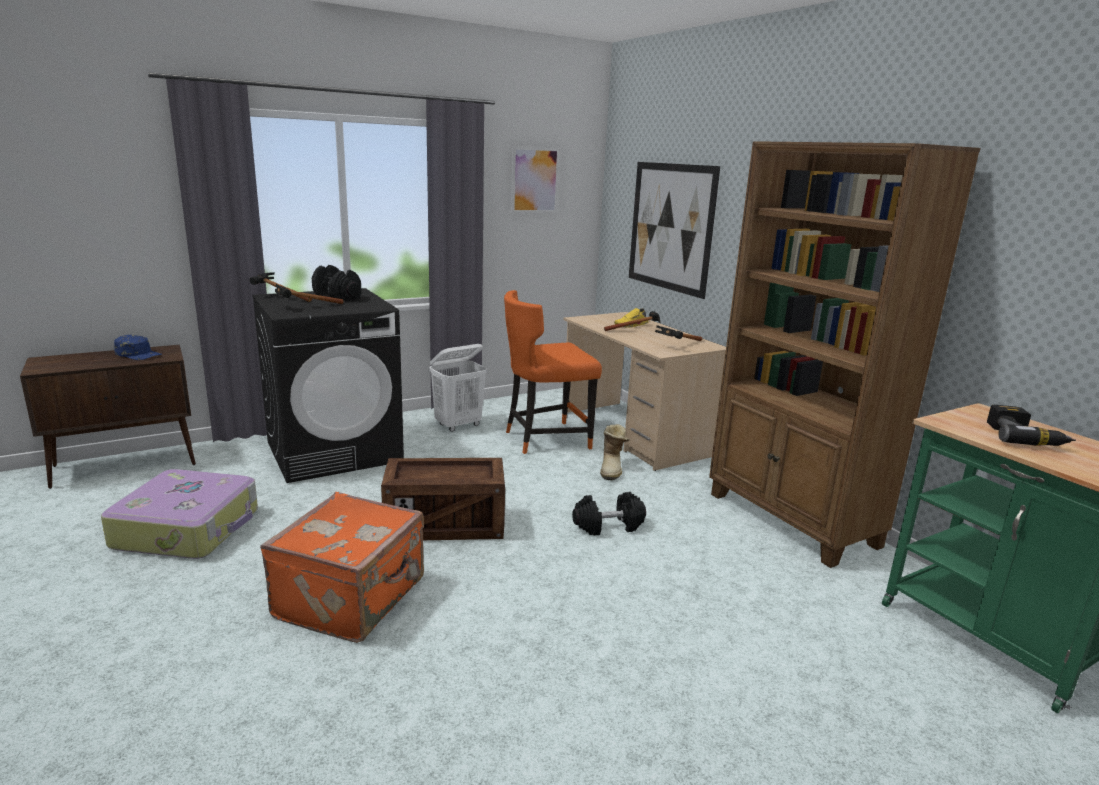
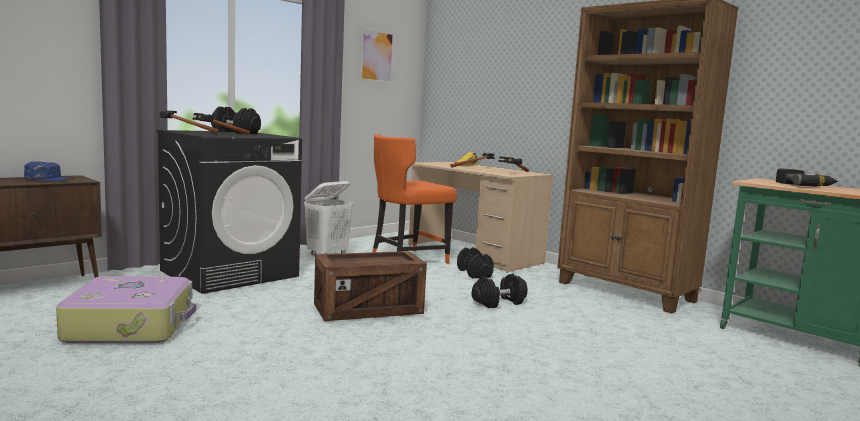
camera: 15 degrees left, 10 degrees down
(353, 598) = (328, 355): orange suitcase -> none
(612, 469) = (474, 273): boot -> black dumbbell
(670, 227) = (490, 90): picture -> none

